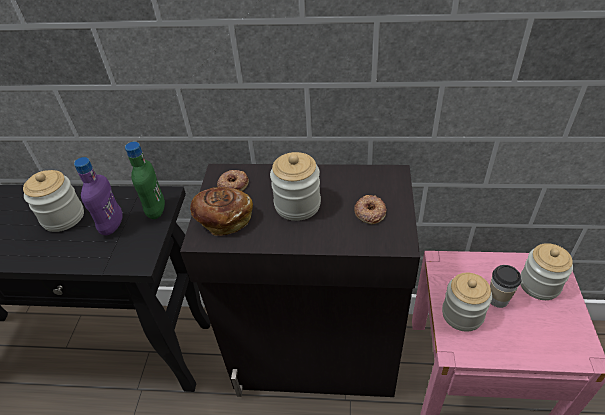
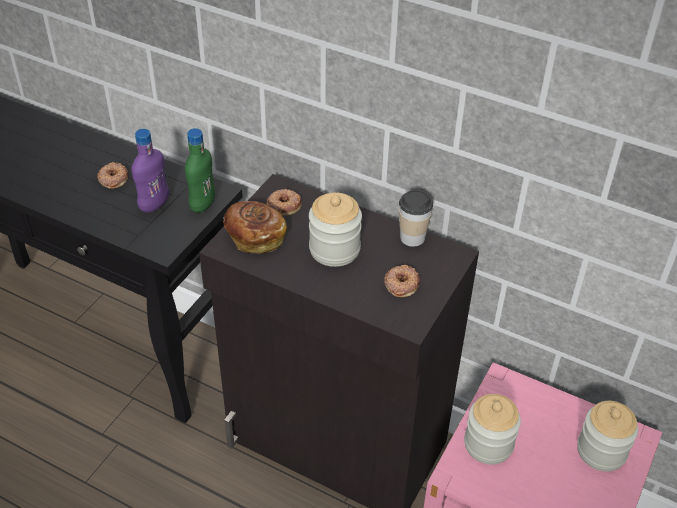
camera: 20 degrees right, 0 degrees up
(63, 217) = (113, 178): jar -> donut
(498, 299) = (540, 445): cup -> cup (412, 237)

